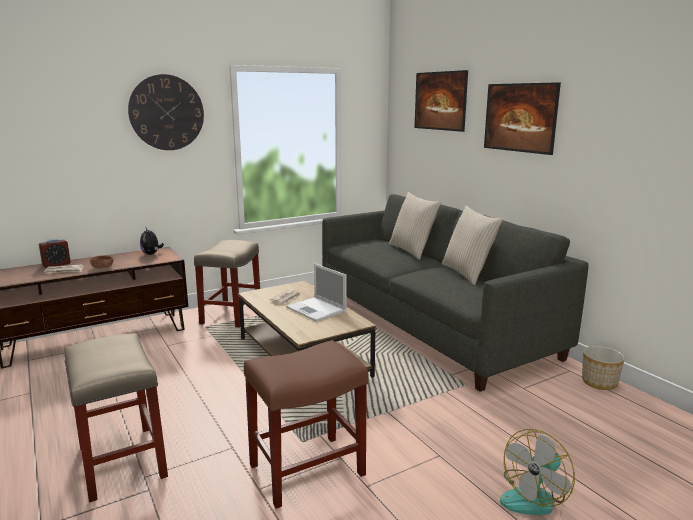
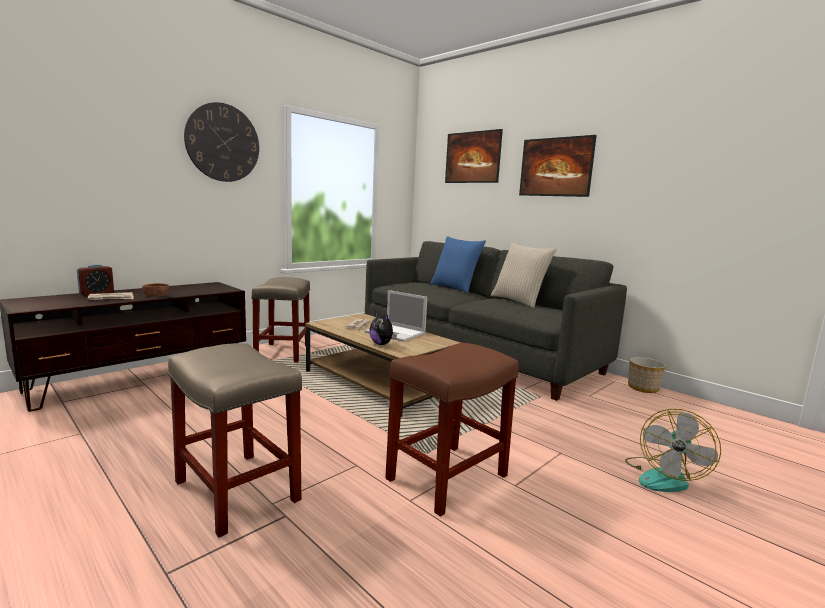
camera: 15 degrees left, 5 degrees down
(151, 254) = (204, 286): plush toy -> plush toy (382, 344)
(412, 251) = (455, 288): beige pillow -> blue pillow

